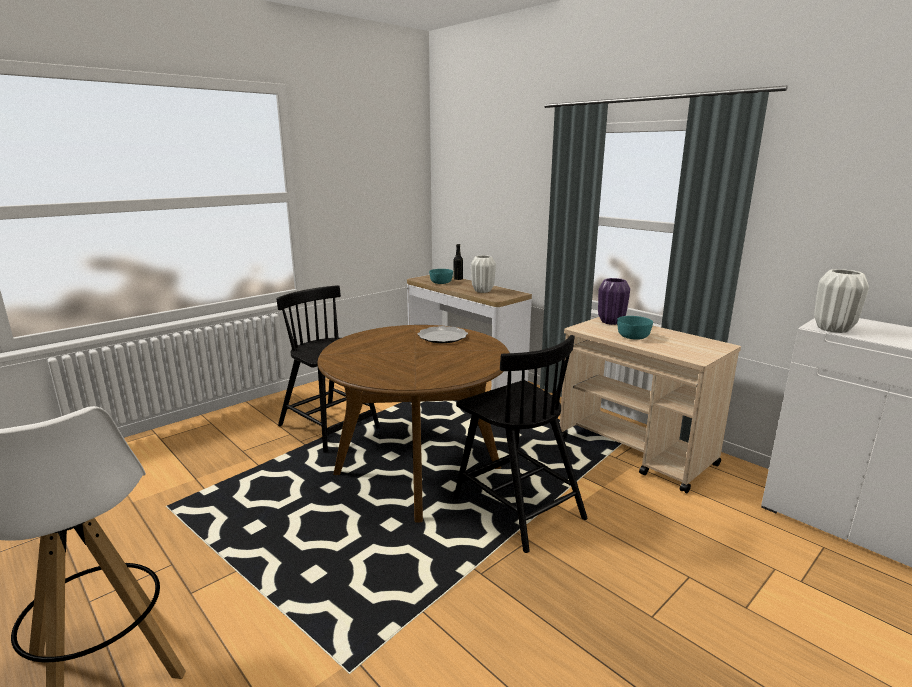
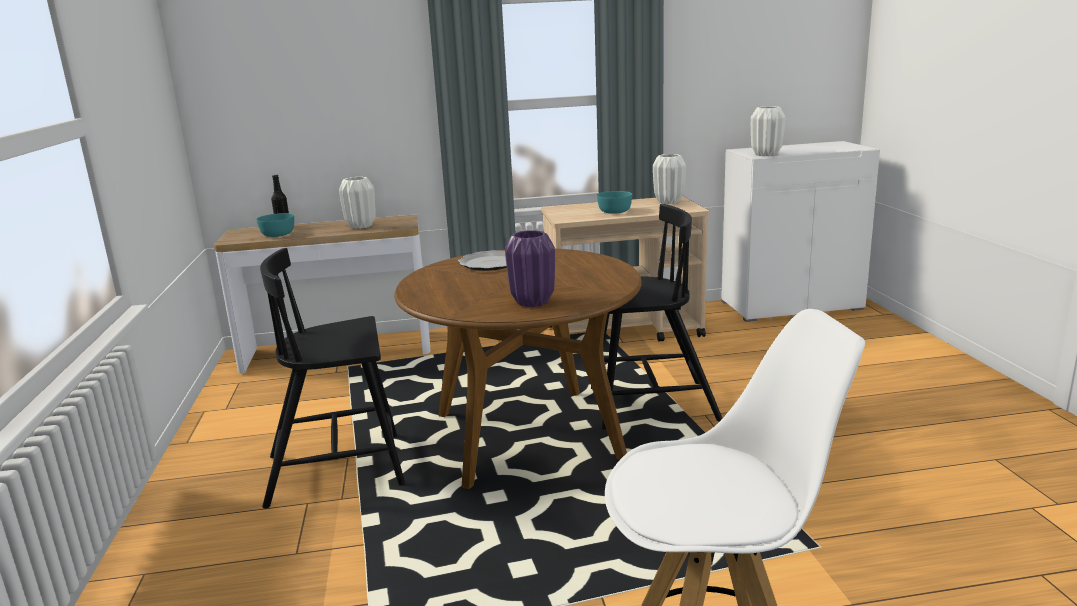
camera: 55 degrees left, 0 degrees up
(611, 322) = (565, 209): purple vase -> purple vase (532, 302)
(704, 346) = (668, 202): none -> white vase

